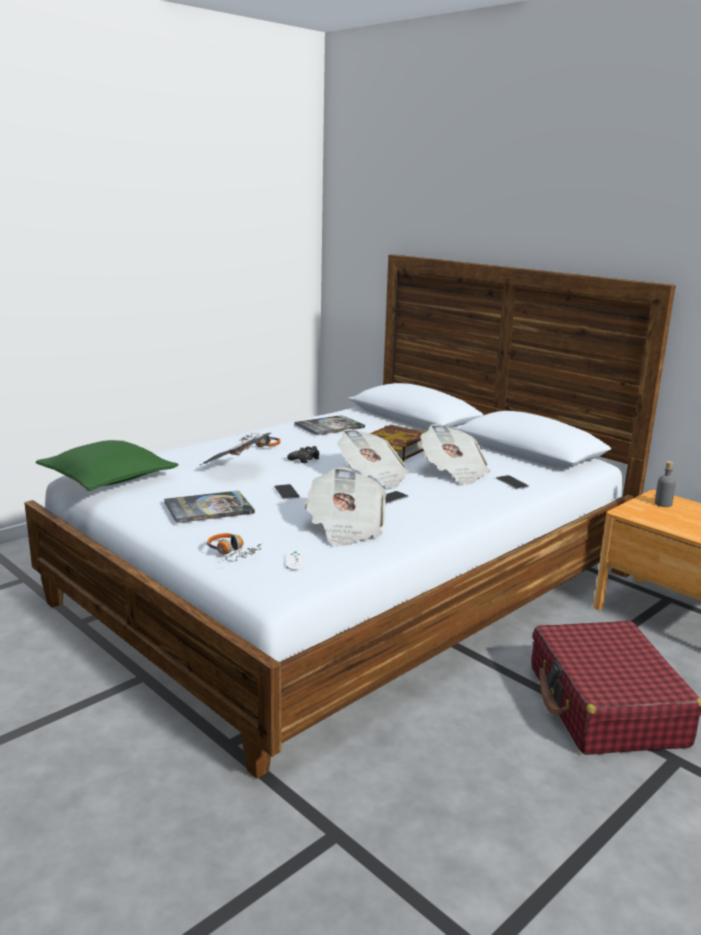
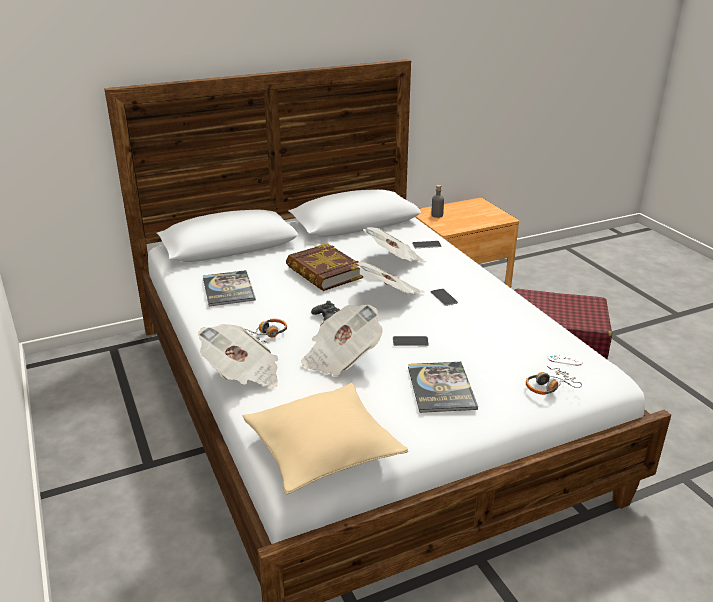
camera: 70 degrees left, 10 degrees up
(108, 479) = (323, 448): green pillow -> beige pillow
(345, 528) = (503, 327): newspaper -> newspaper (243, 374)

